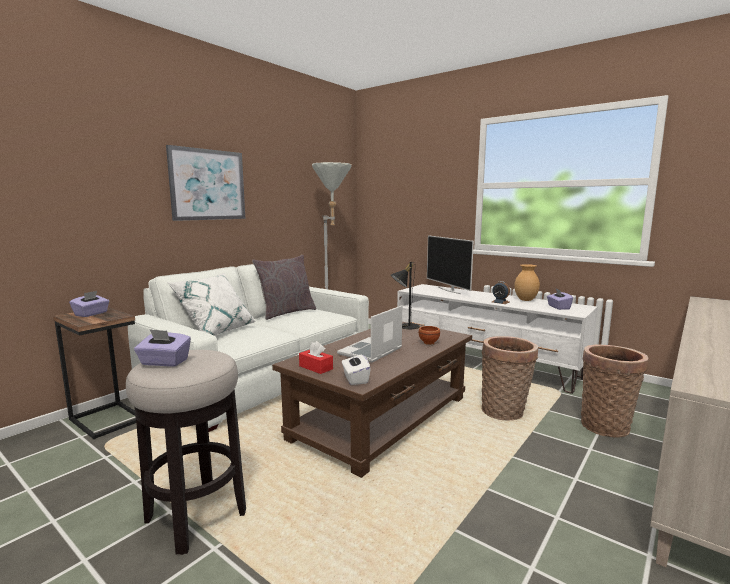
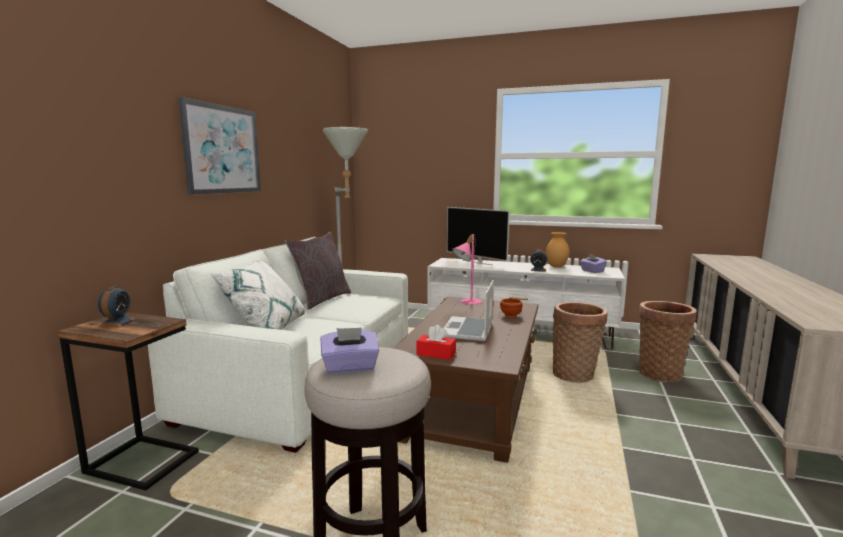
camera: 20 degrees left, 0 degrees up
(91, 314) = (117, 323): purple tissue box -> alarm clock
(355, 379) = (491, 360): white tissue box -> none
(405, 326) = (467, 302): black table lamp -> pink table lamp

